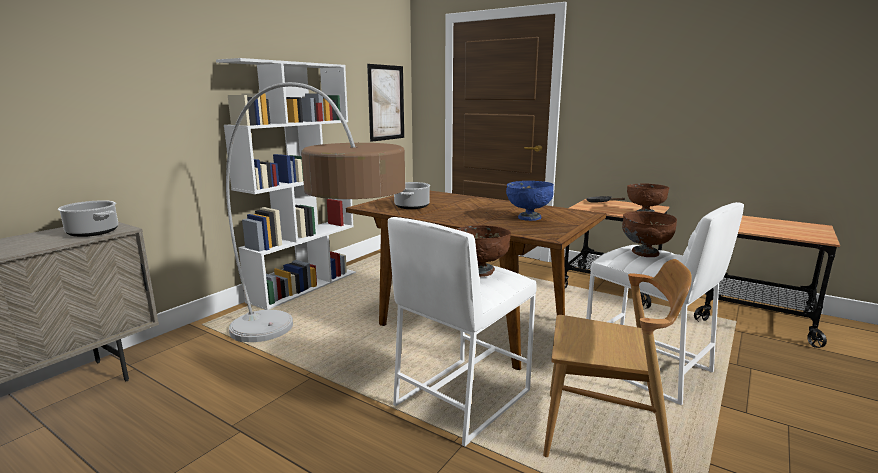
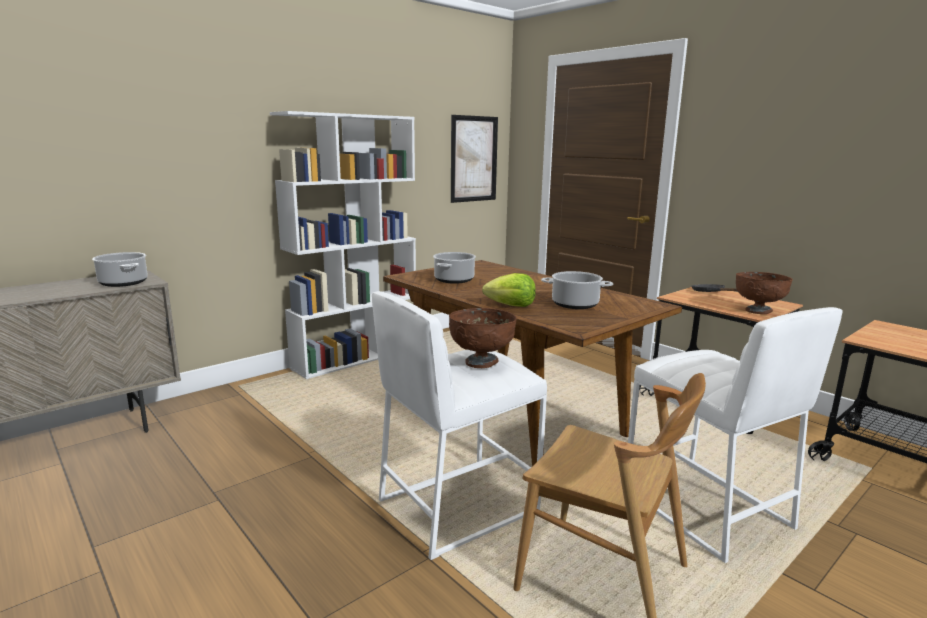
camera: 15 degrees right, 0 degrees up
(317, 353) = (332, 431): floor lamp -> none
(480, 223) = (511, 306): none -> lettuce
(528, 218) = (575, 304): blue bowl -> cooking pot
(645, 253) = (707, 362): brown bowl -> none

